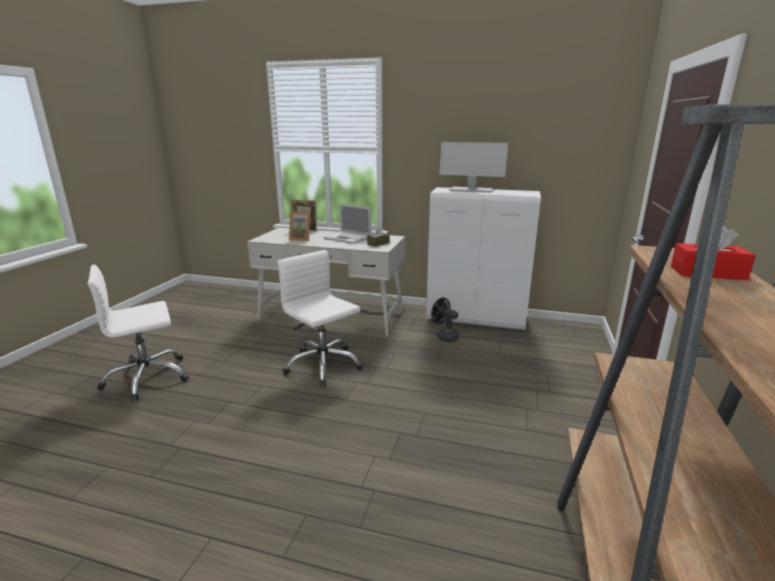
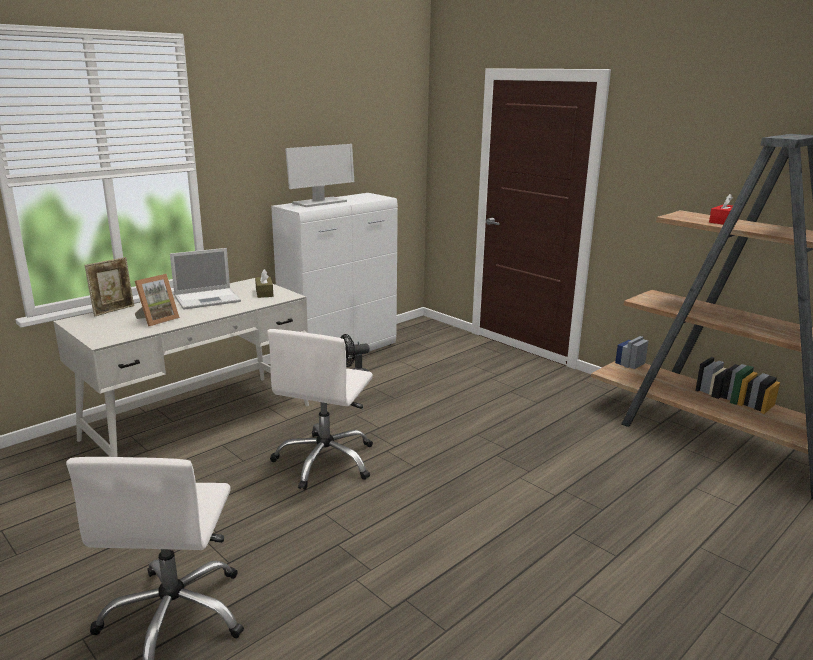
camera: 60 degrees left, 0 degrees up
(322, 365) = (326, 461): white office chair -> white office chair turned 60 degrees counterclockwise

